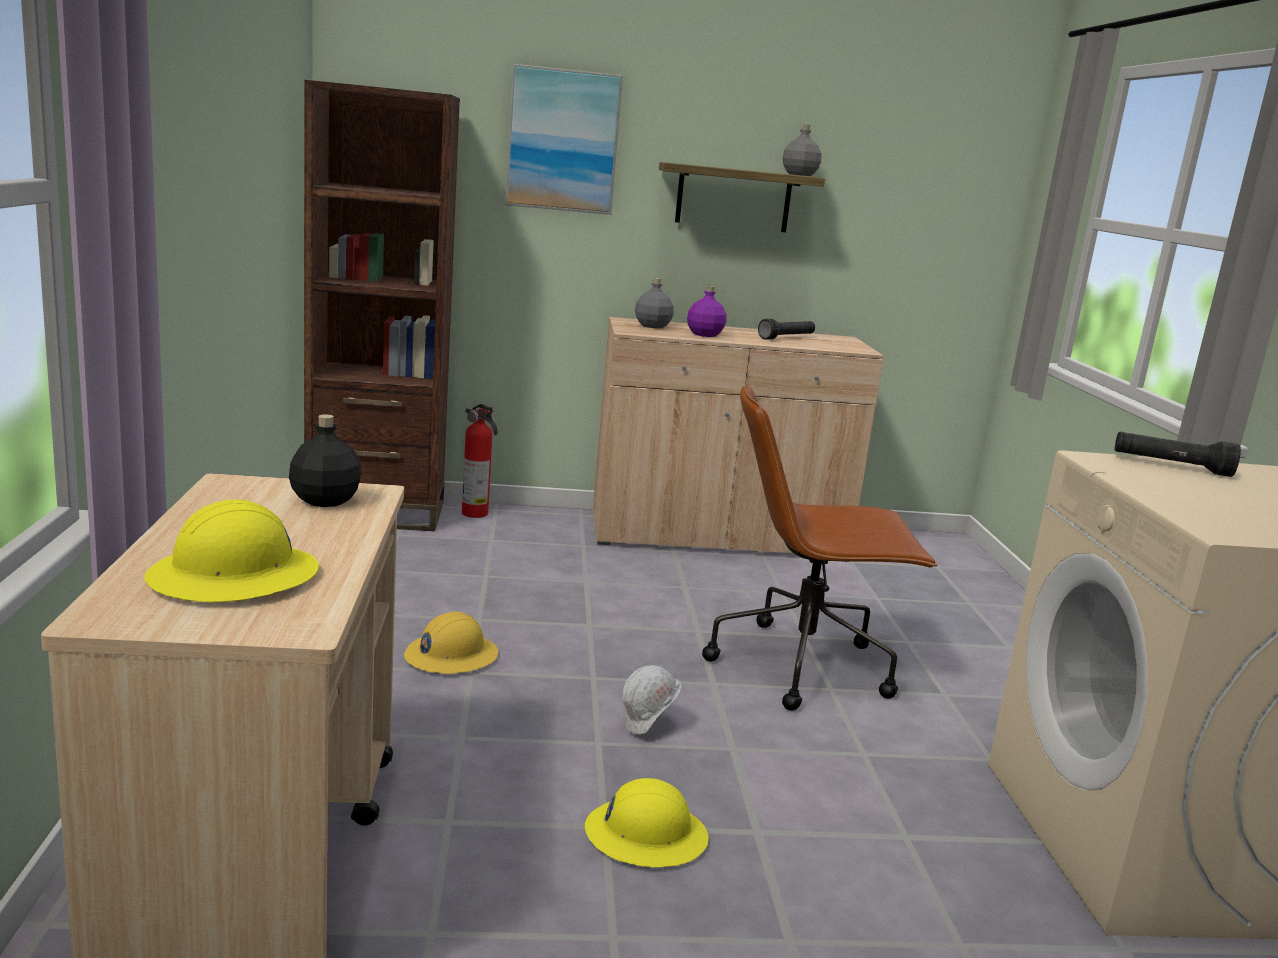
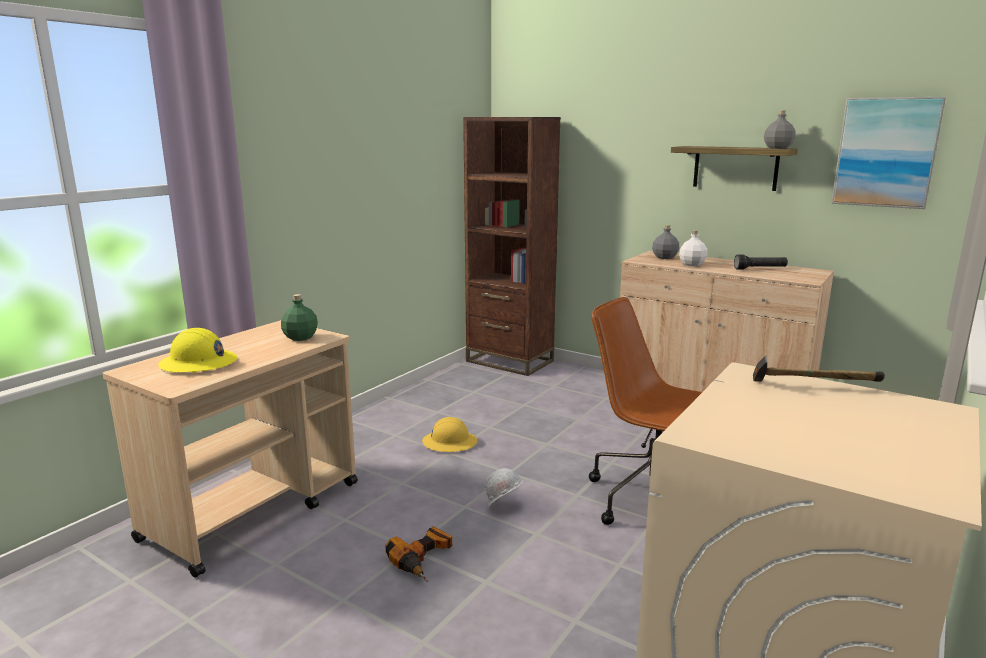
camera: 40 degrees right, 0 degrees up
(325, 500) = (301, 337): black bottle -> green bottle
(476, 514) = (564, 370): fire extinguisher -> none
(563, 141) = (621, 137): picture -> picture (886, 152)
(646, 835) = (424, 560): yellow hard hat -> power drill
(704, 334) = (691, 264): purple bottle -> white bottle
(1171, 466) = (811, 386): black flashlight -> hammer

